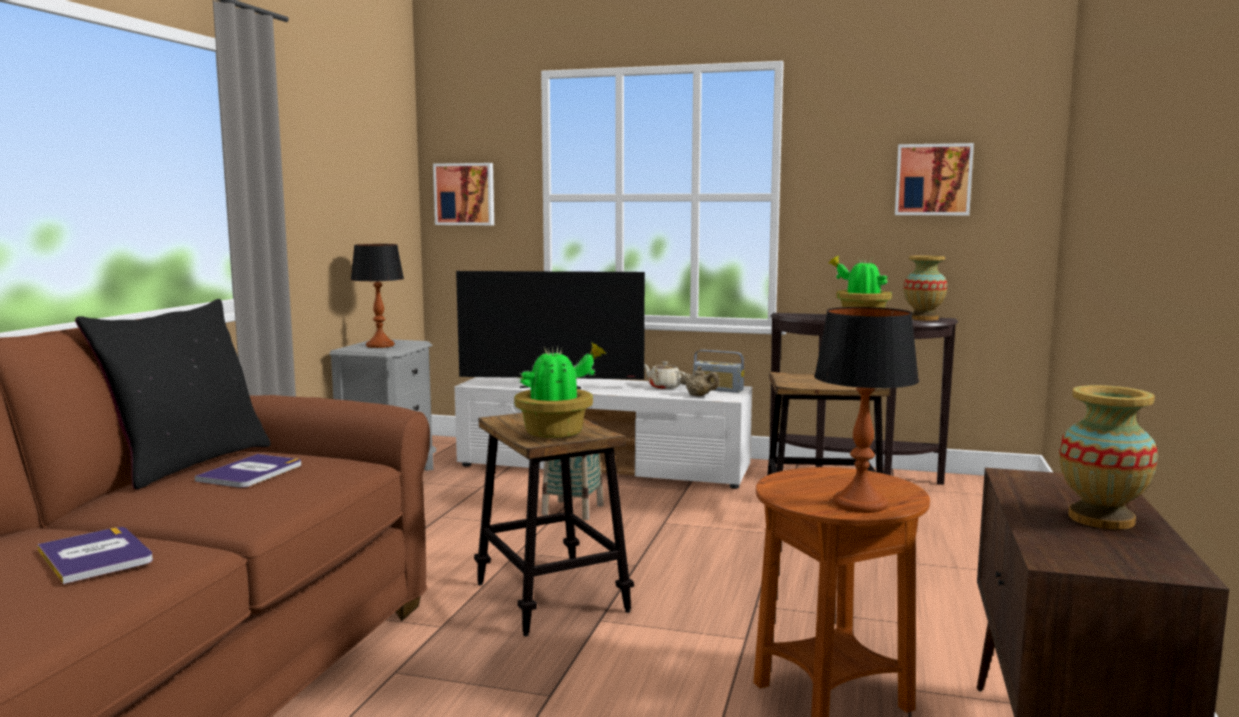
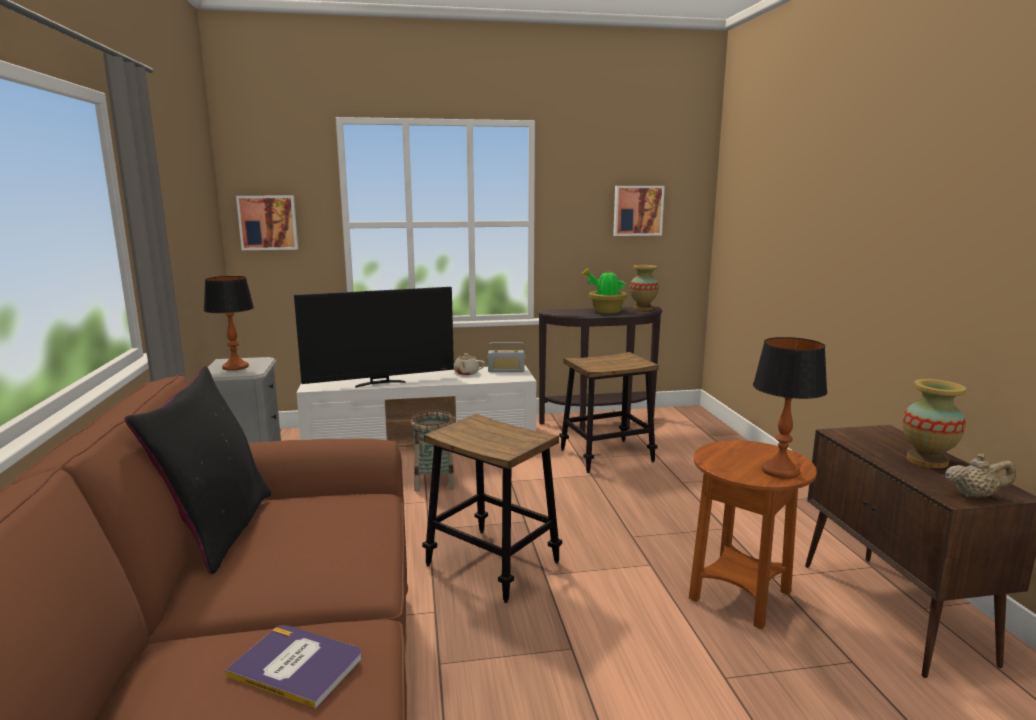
camera: 25 degrees left, 5 degrees up
(251, 473) = (301, 529): book -> none
(557, 433) = (507, 441): potted plant -> none
(699, 396) = (500, 378): beige teapot -> beige teapot (975, 495)

